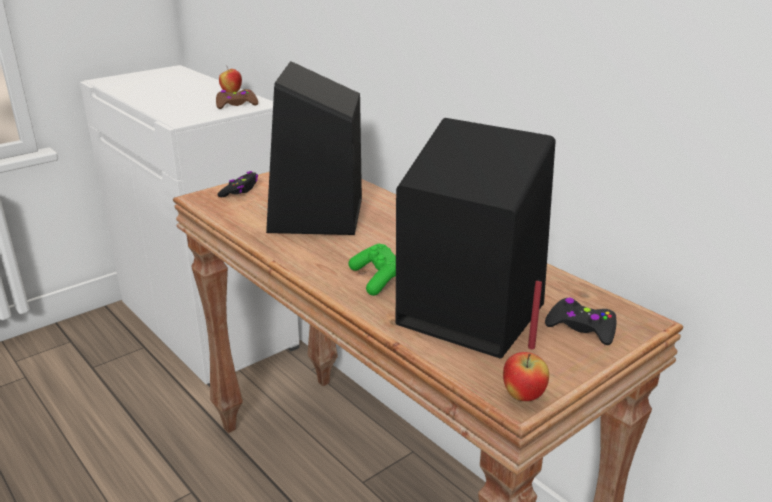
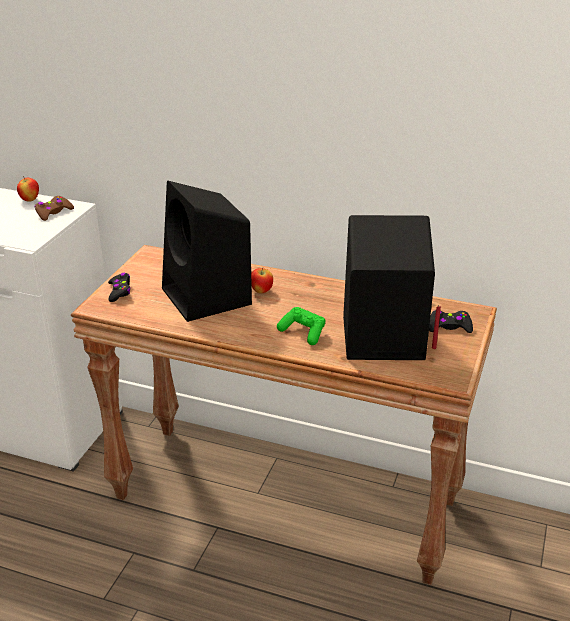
camera: 30 degrees left, 5 degrees up
(523, 396) = (455, 377): apple -> apple (261, 291)

